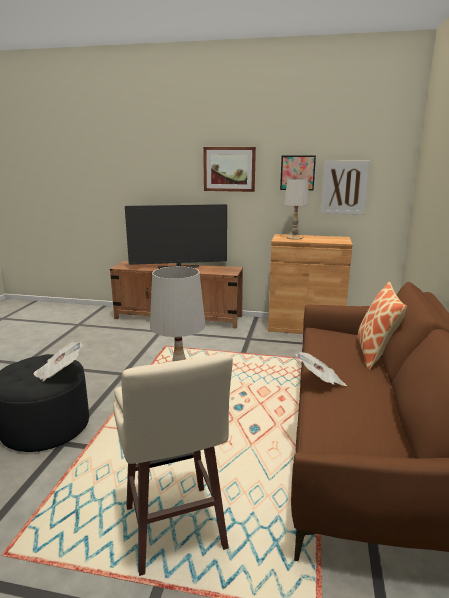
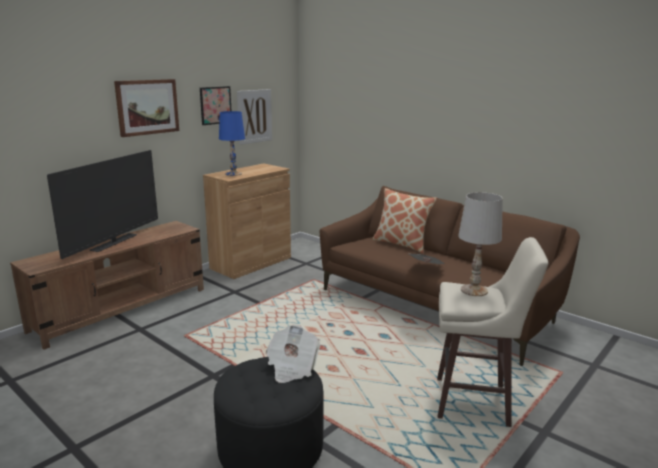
camera: 60 degrees left, 0 degrees up
(294, 237) = (233, 174): white table lamp -> blue table lamp

